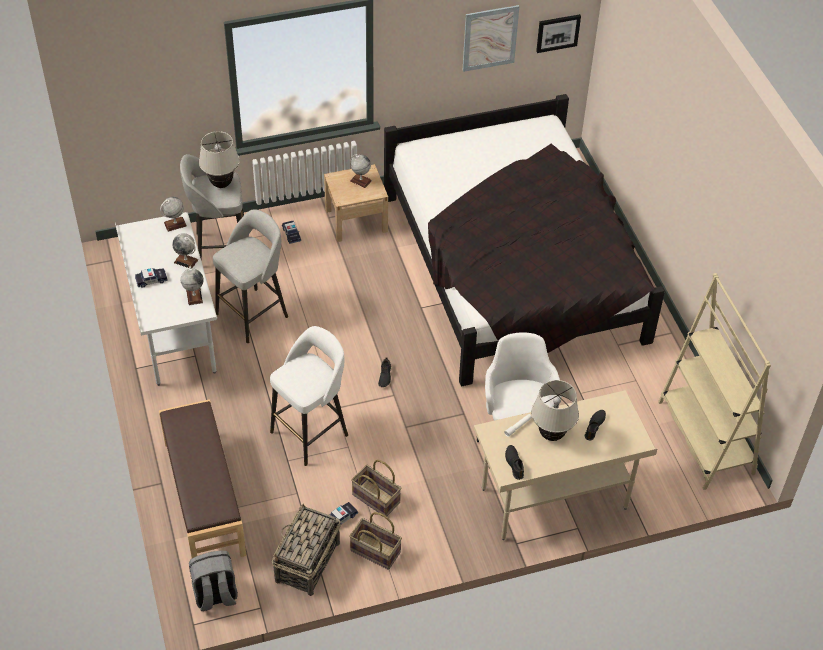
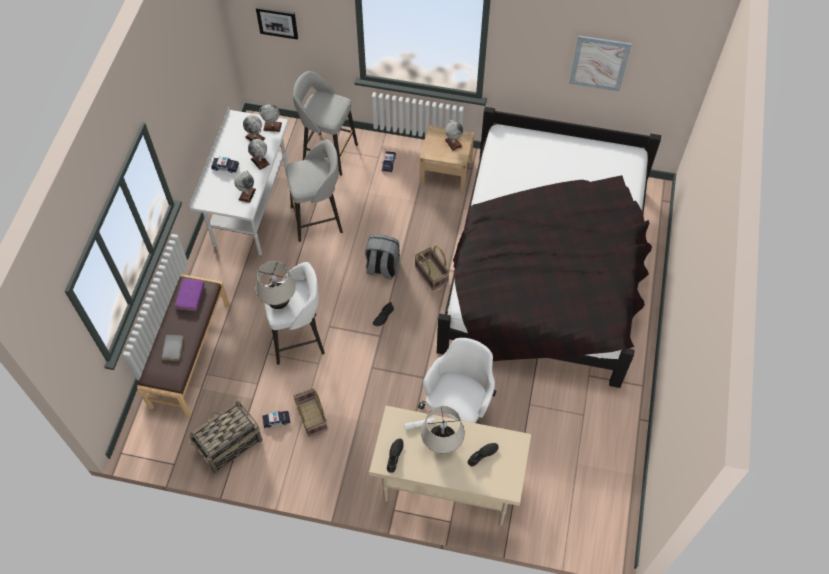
camera: 30 degrees right, 10 degrees up
(164, 241) = (255, 137): none -> globe
(187, 426) = (190, 297): none -> purple book
(204, 480) = (174, 348): none -> grey book
(215, 595) = (149, 438): grey backpack -> grey backpack (382, 268)
(221, 184) = (330, 105): beige table lamp -> beige table lamp (279, 303)
(374, 551) = (283, 461): basket -> basket (431, 274)
(557, 32) = (667, 79): picture -> picture (277, 22)
(705, 438) = (609, 495): beige bookcase -> none

